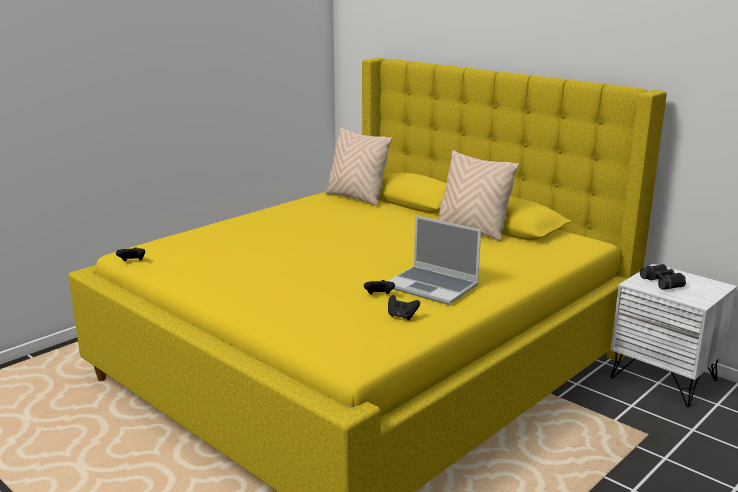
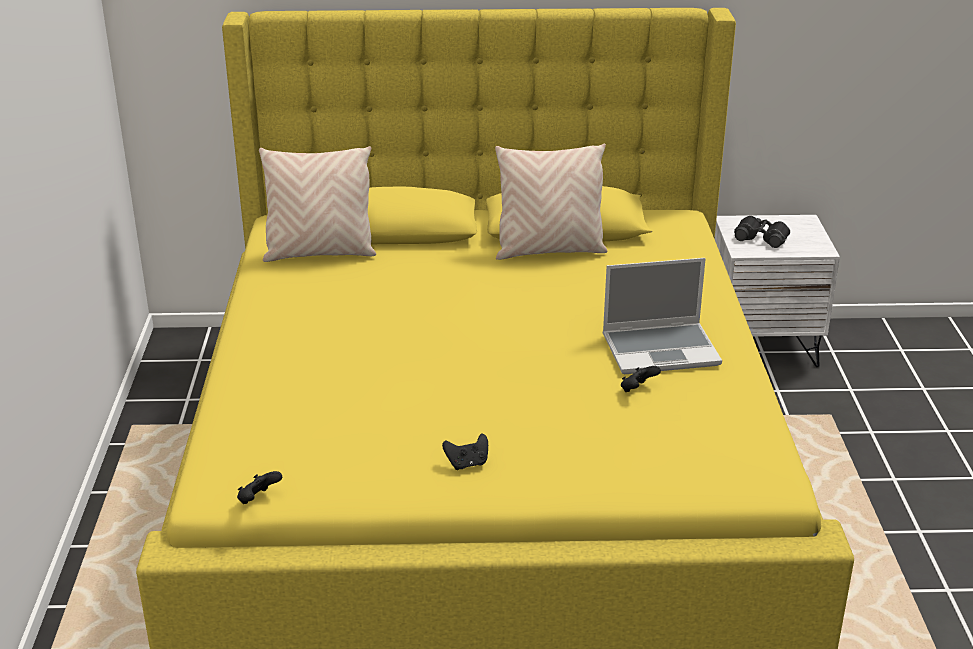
camera: 45 degrees left, 10 degrees up
(402, 316) = (707, 404): black game controller -> black game controller (467, 464)

